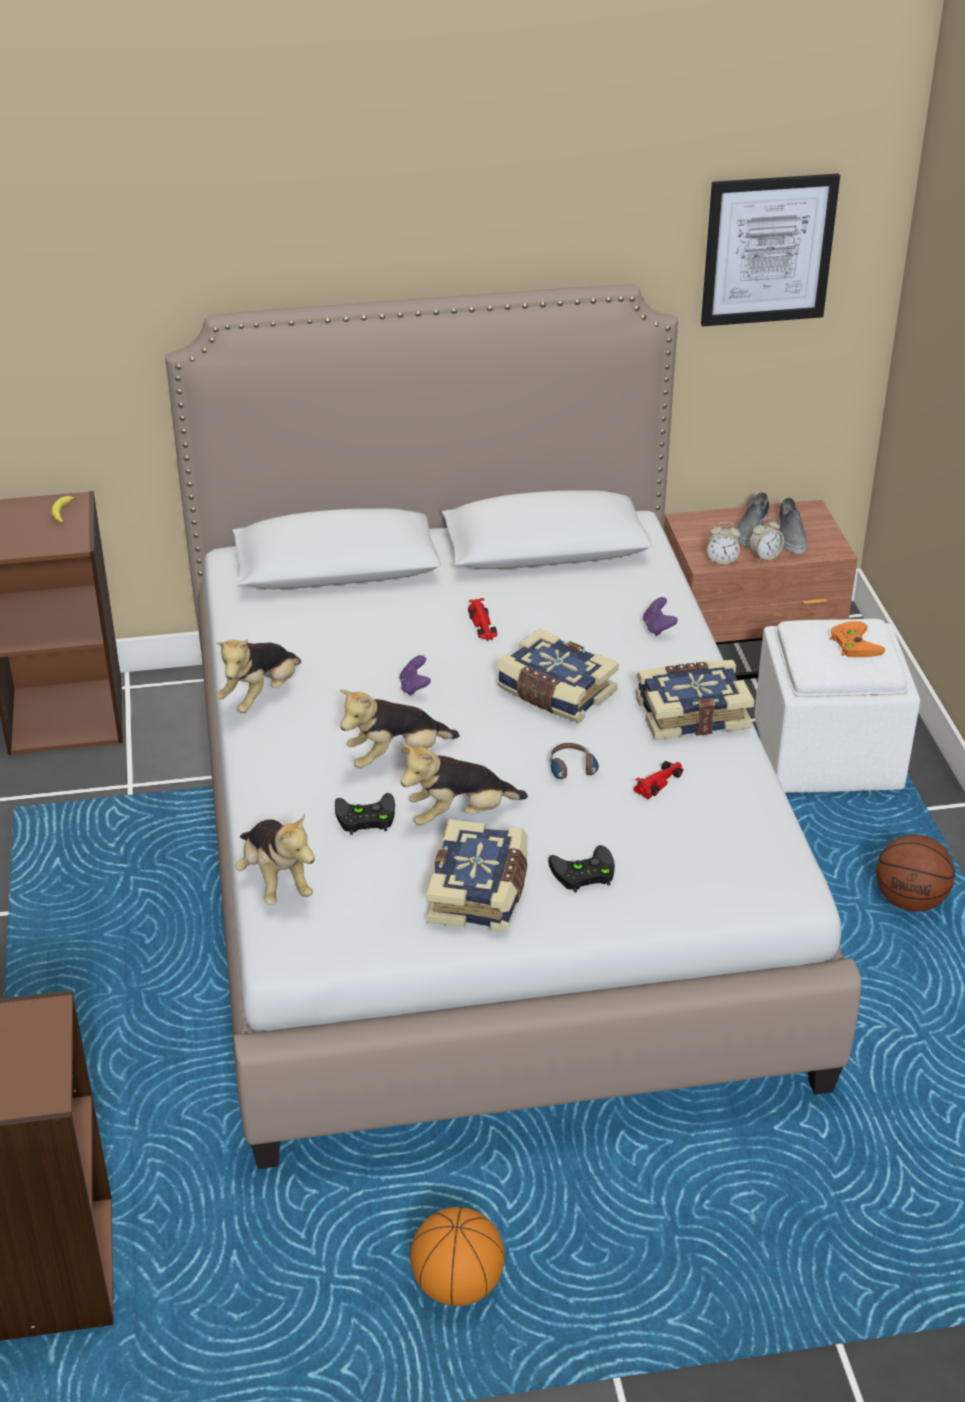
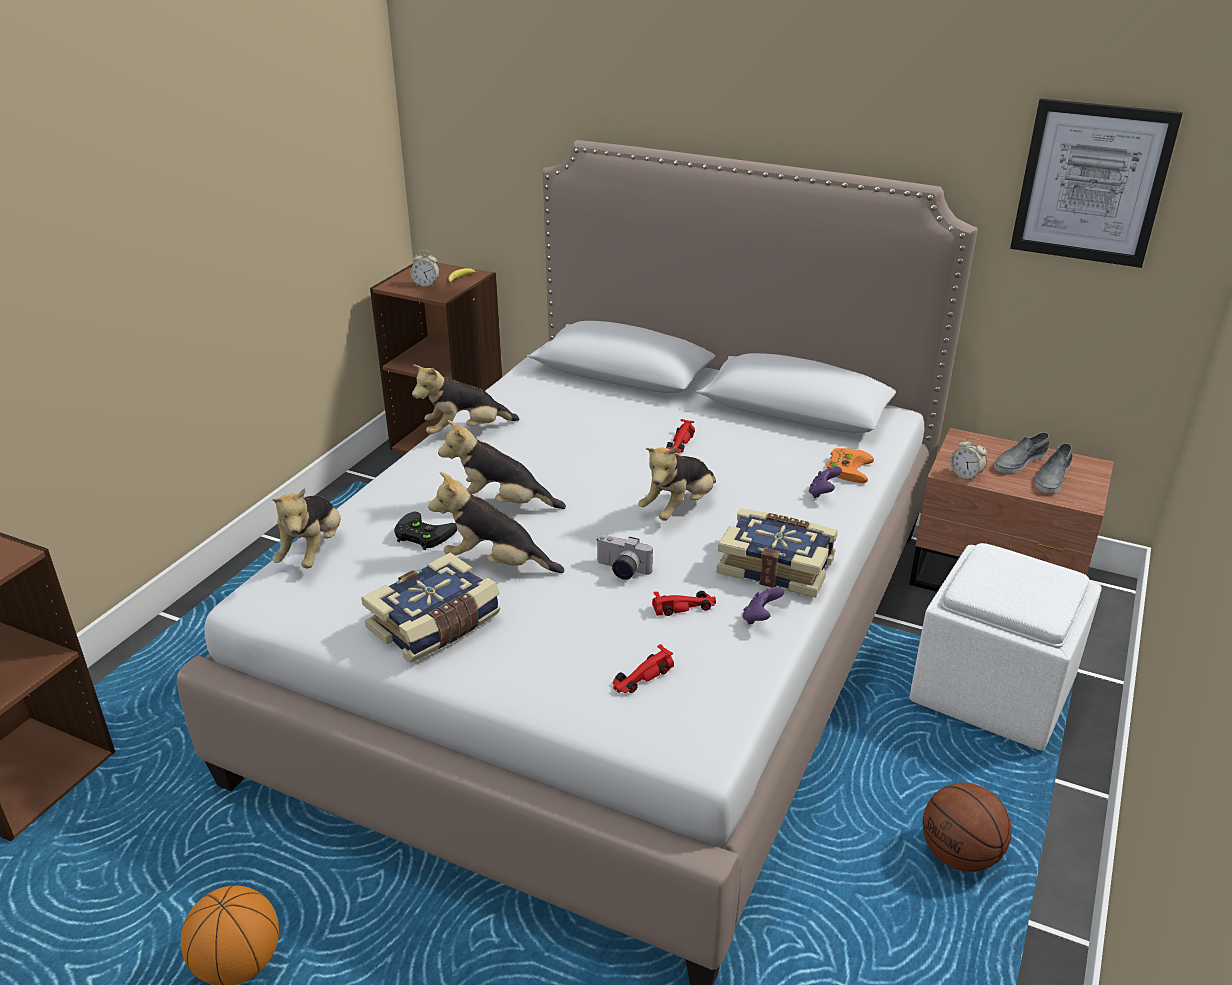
camera: 35 degrees right, 5 degrees down
(414, 687) = (575, 464): purple game controller -> purple game controller (760, 618)
(555, 693) = (679, 508): book -> plush toy
(574, 773) = (621, 571): headphones -> camera
(582, 873) = (531, 648): black game controller -> none
(693, 855) = (641, 677): none -> red toy car
(764, 556) = (1009, 485): alarm clock -> alarm clock (426, 285)
(852, 643) = (1033, 583): orange game controller -> orange game controller (847, 467)

